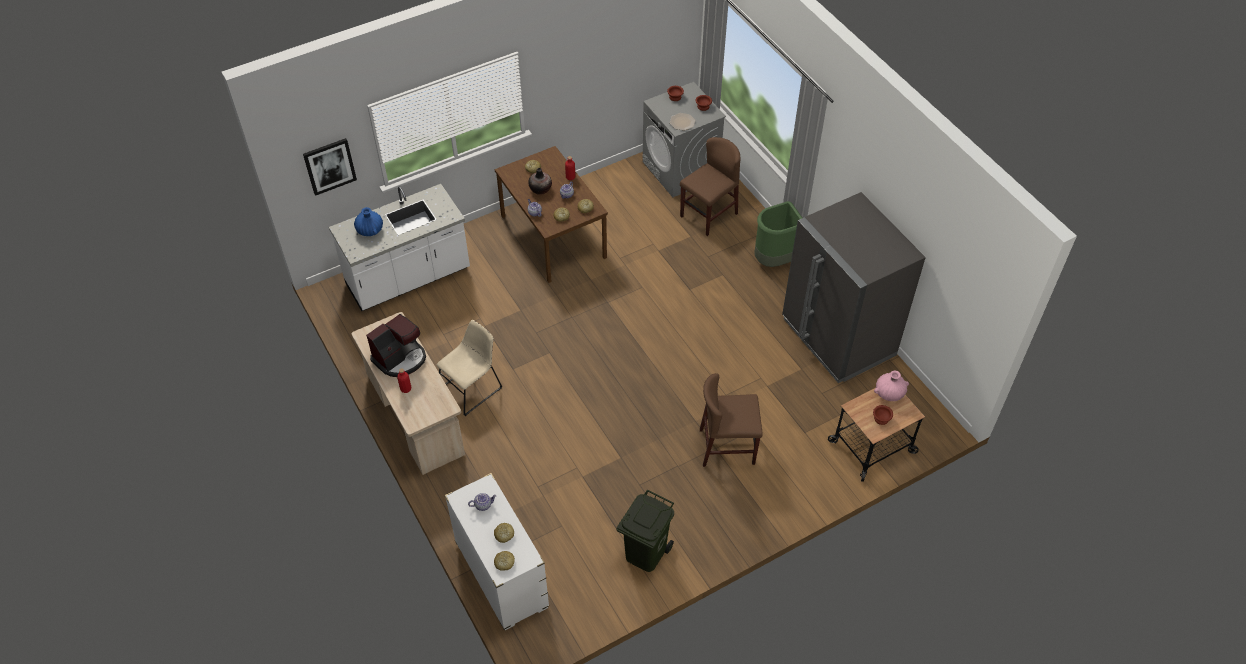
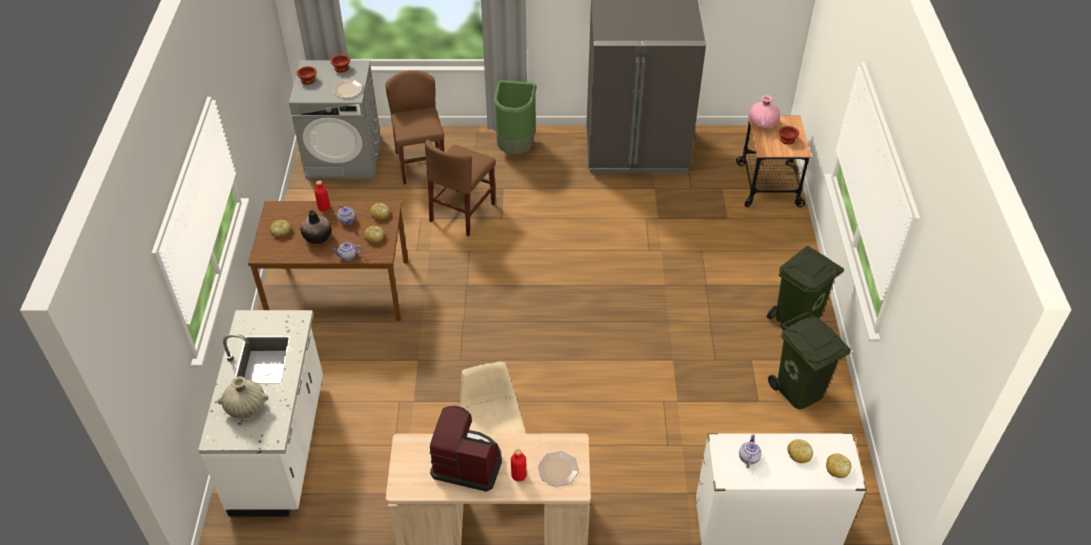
camera: 60 degrees left, 5 degrees down
(329, 166) = (157, 369): picture -> none
(370, 230) = (246, 407): blue vase -> beige vase
(400, 358) = (468, 463): coffee machine -> coffee machine turned 60 degrees counterclockwise
(422, 407) = (558, 470): none -> plate
(721, 525) = (797, 320): none -> green trash can
(727, 447) = (709, 276): brown chair -> brown chair (462, 212)

